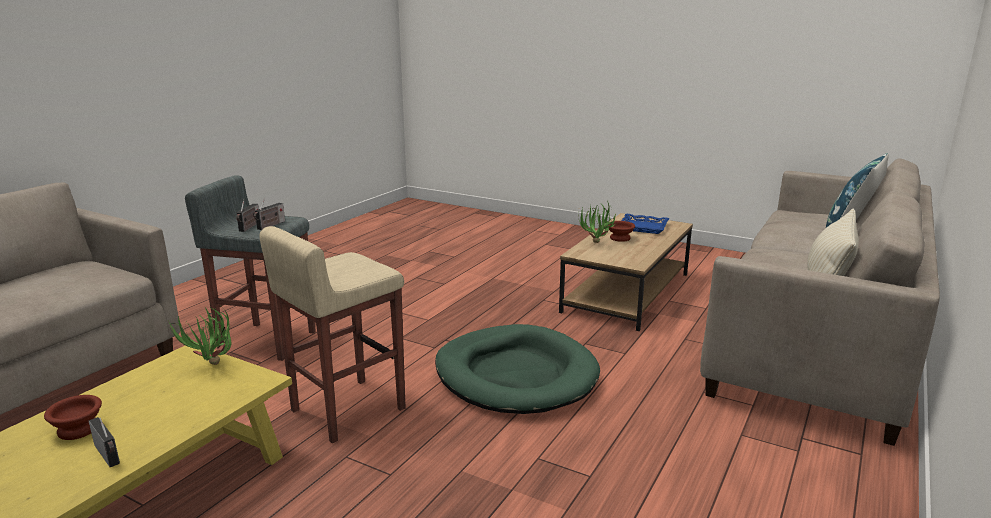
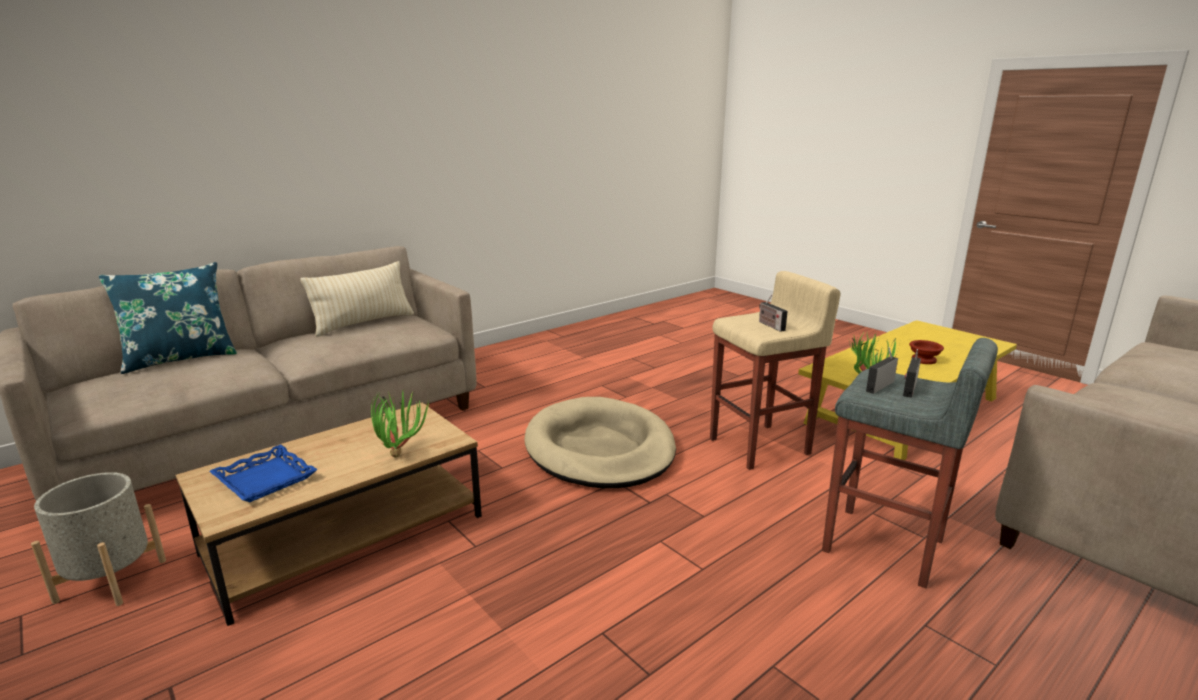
camera: 160 degrees left, 0 degrees up
(108, 455) = (887, 348): radio -> radio (770, 325)
(515, 375) = (600, 449): green dog bed -> beige dog bed
(619, 238) = (348, 459): brown bowl -> none
(702, 263) = (111, 580): none -> grey planter

